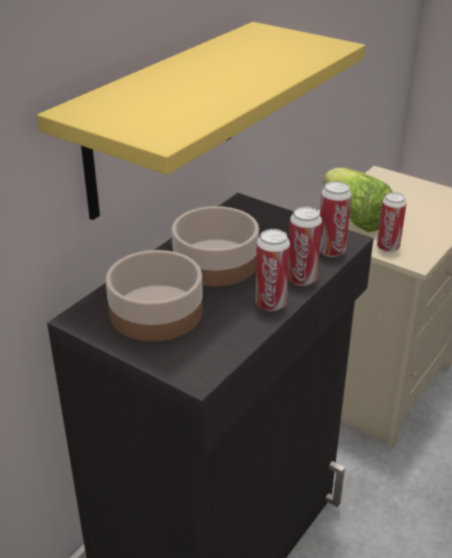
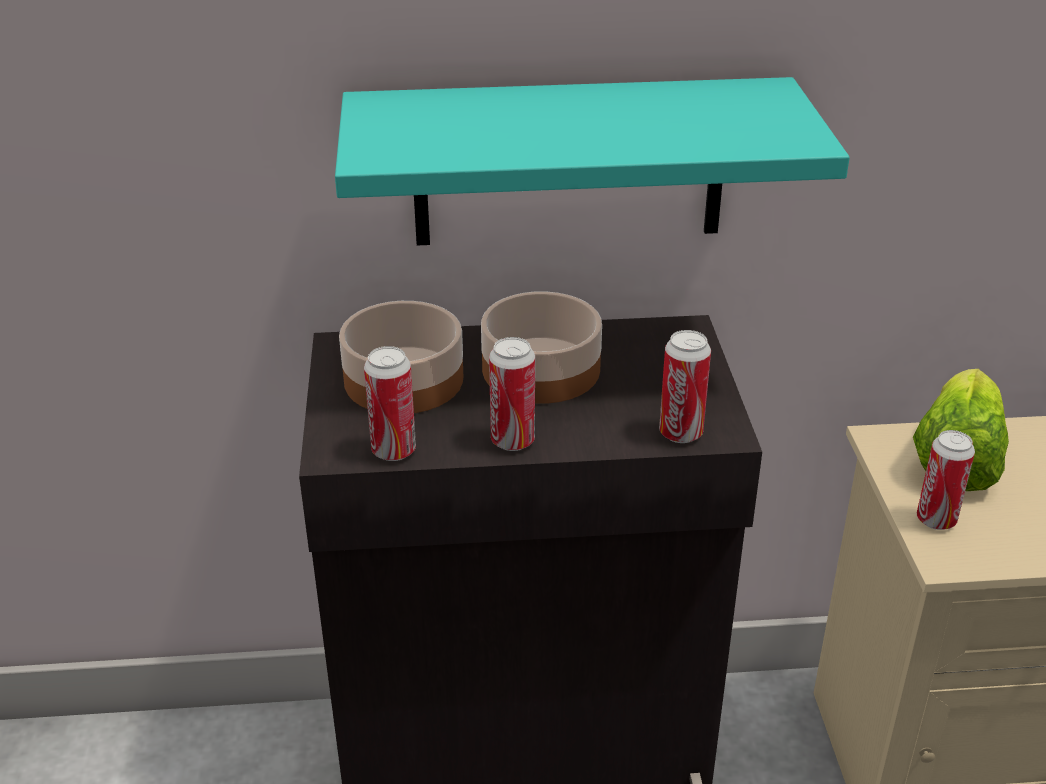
camera: 50 degrees right, 0 degrees up
(163, 120) = (569, 163): yellow shelf -> turquoise shelf
(302, 279) = (590, 439): can -> can (393, 450)

